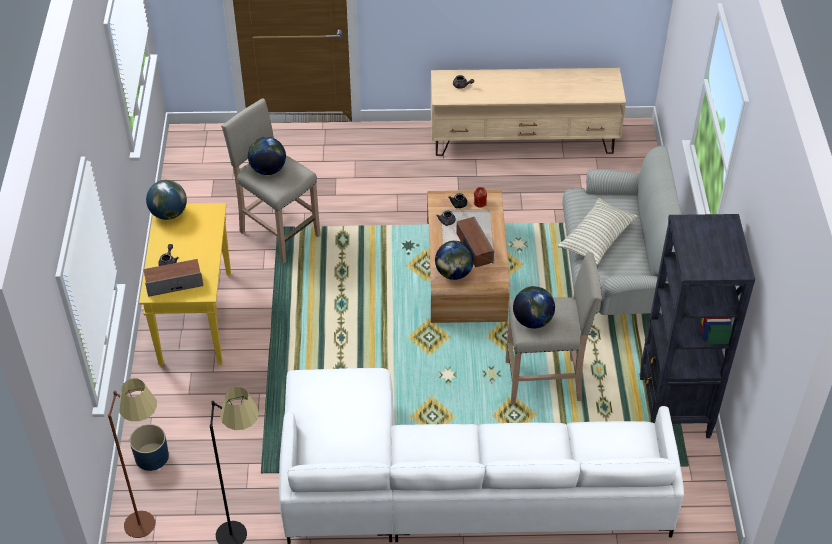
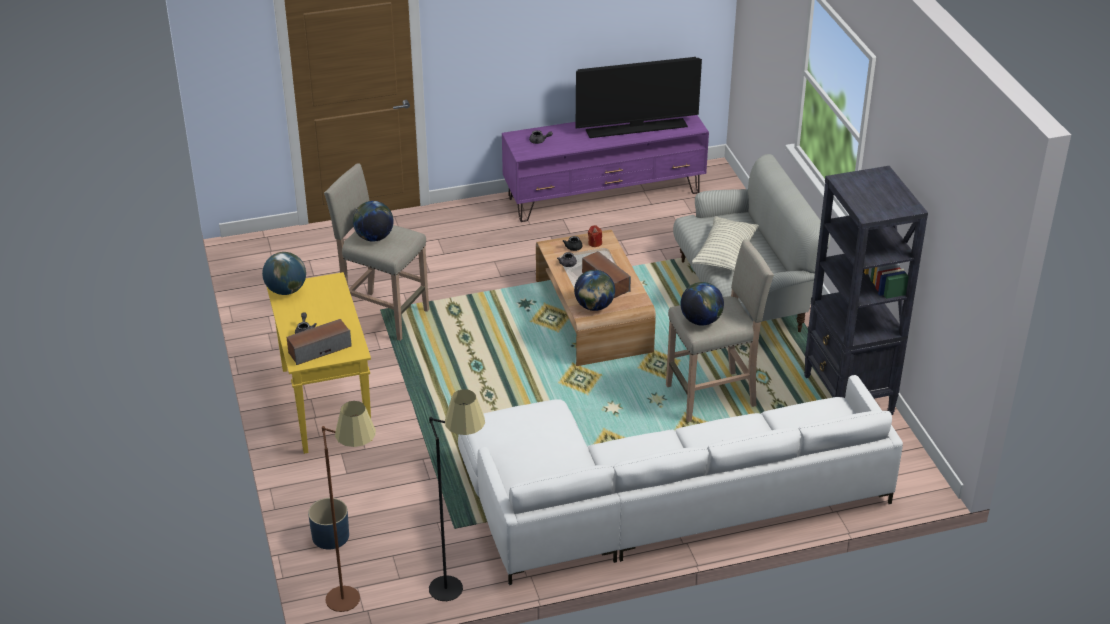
camera: 15 degrees left, 10 degrees down
(524, 139) = (604, 194): beige tv stand -> purple tv stand
(558, 86) = (636, 128): none -> television

